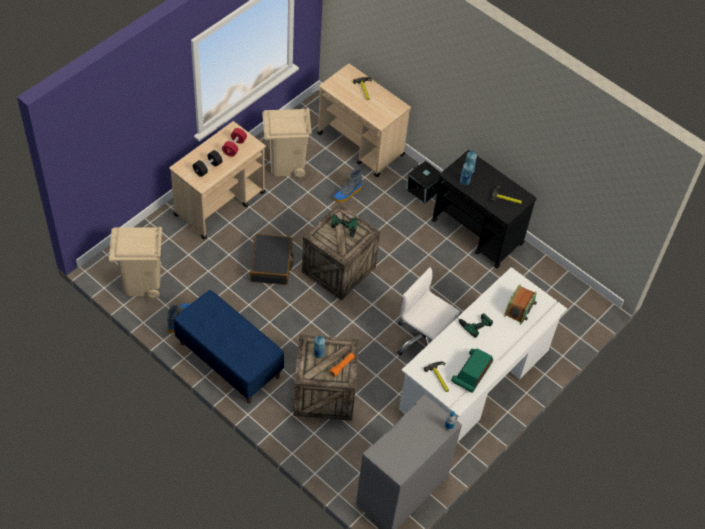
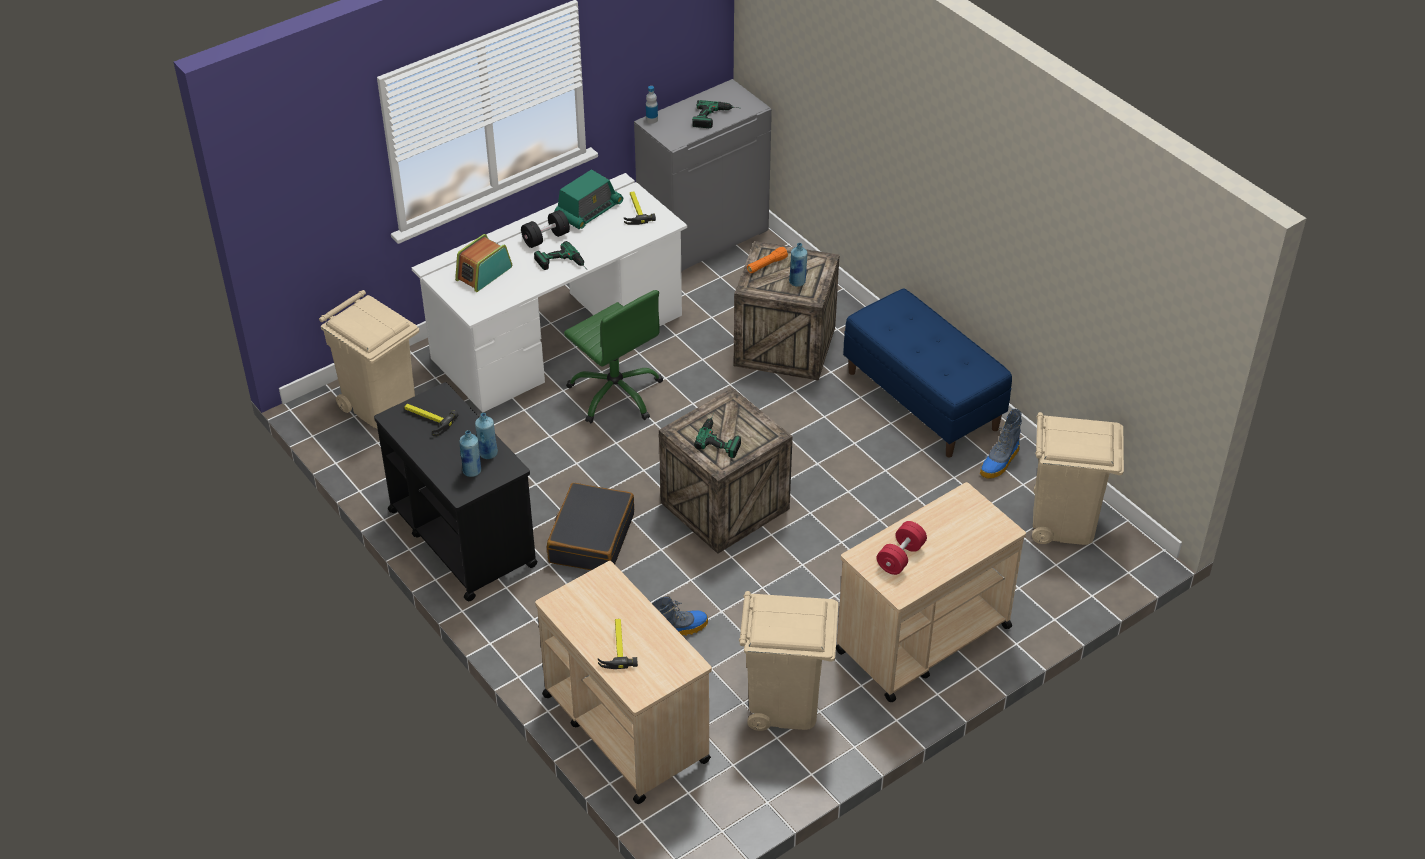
camera: 165 degrees left, 10 degrees down
(207, 168) = (953, 524): black dumbbell -> black dumbbell (546, 238)
(271, 264) = (839, 525): black suitcase -> black suitcase (591, 538)
(401, 436) = (716, 117): none -> power drill
(423, 340) = (616, 393): white office chair -> green office chair
(424, 190) = (530, 622): black storage box -> none
(562, 314) = (381, 404): none -> beige trash can

